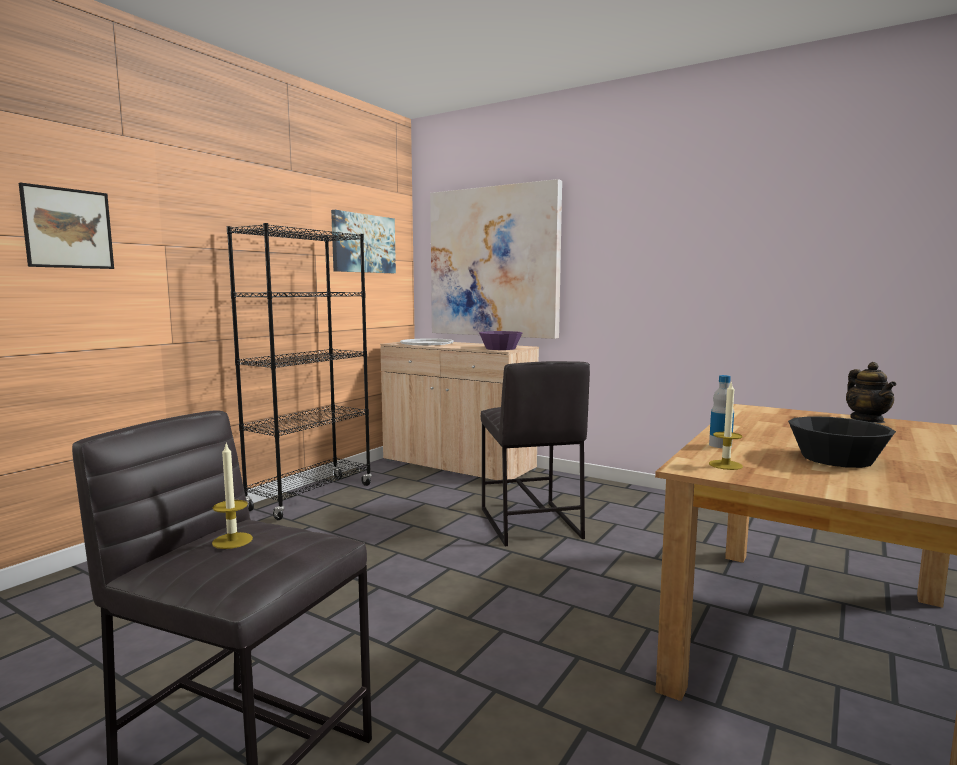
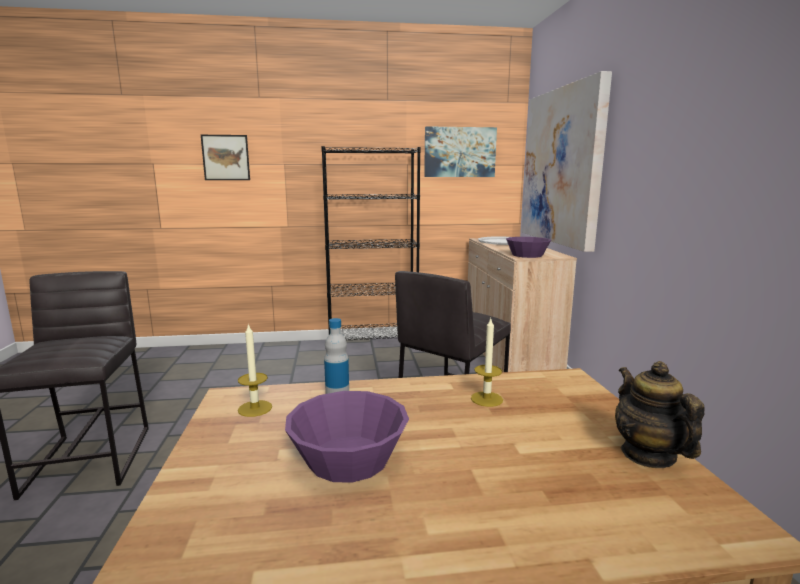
camera: 50 degrees right, 5 degrees up
(232, 541) = (71, 342): candle -> candle (486, 399)
(836, 459) = (347, 457): black bowl -> purple bowl
(867, 420) = (648, 455): teapot -> teapot turned 120 degrees clockwise

